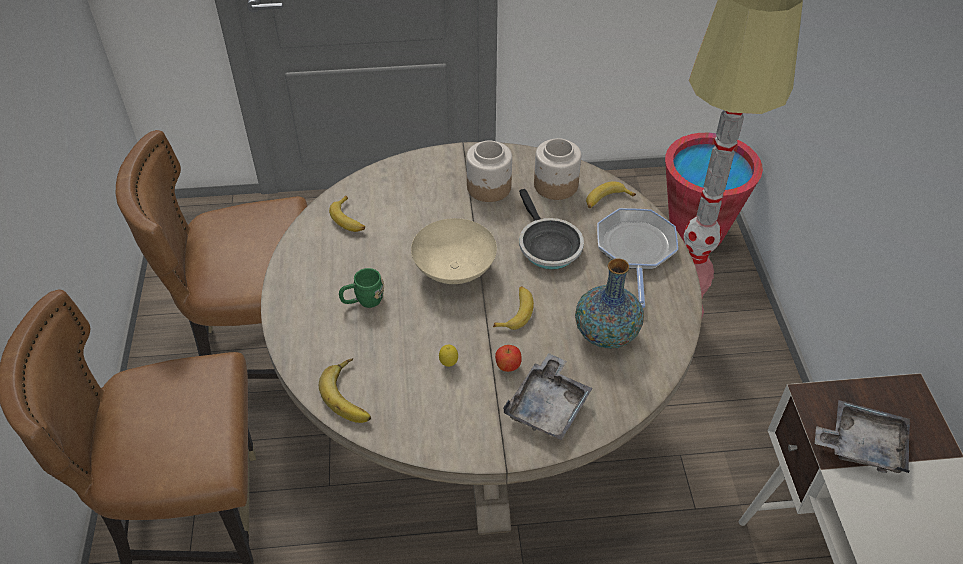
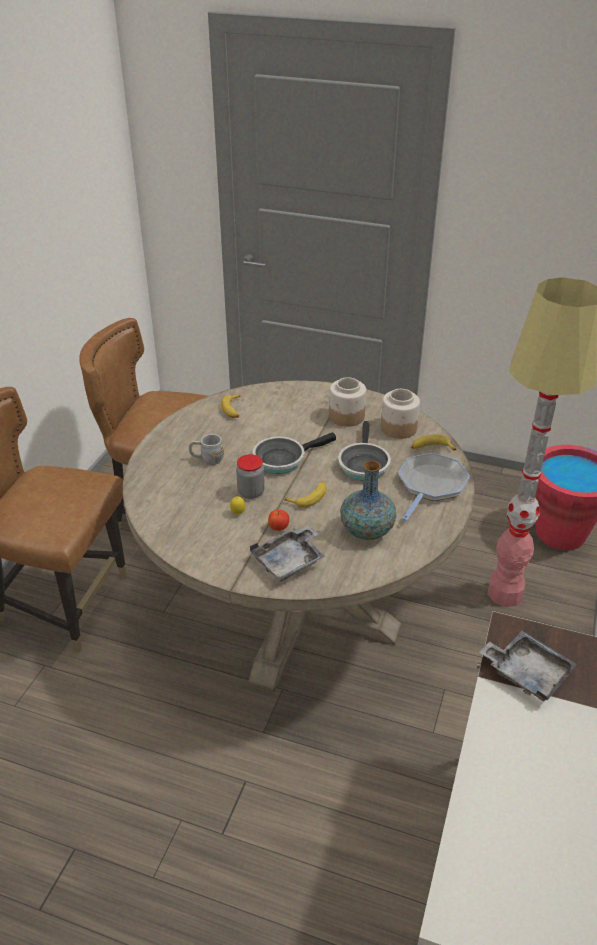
camera: 25 degrees right, 10 degrees down
(352, 394) = (160, 510): banana -> none
(363, 301) = (207, 459): green mug -> grey mug
(445, 329) = (251, 492): none -> jar
(453, 269) = (283, 459): beige bowl -> frying pan

